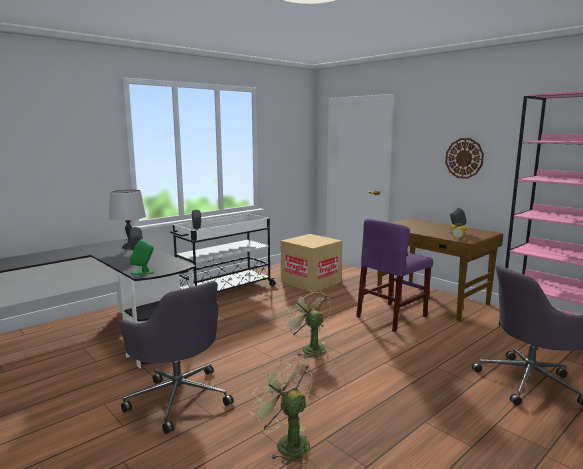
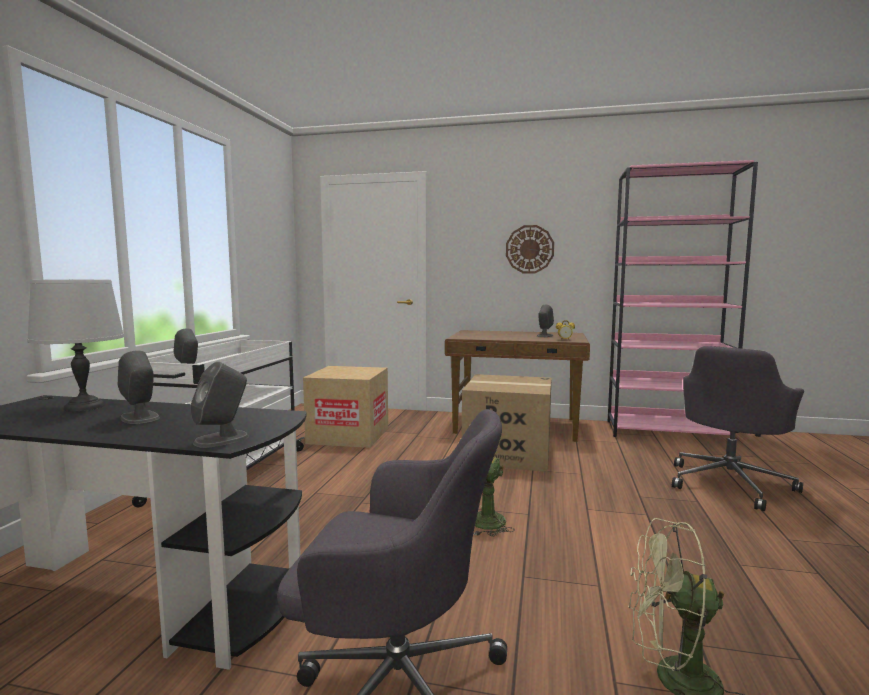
camera: 35 degrees left, 5 degrees down
(143, 272) = (222, 439): green speaker -> grey speaker
(391, 316) = (507, 453): purple chair -> cardboard box

